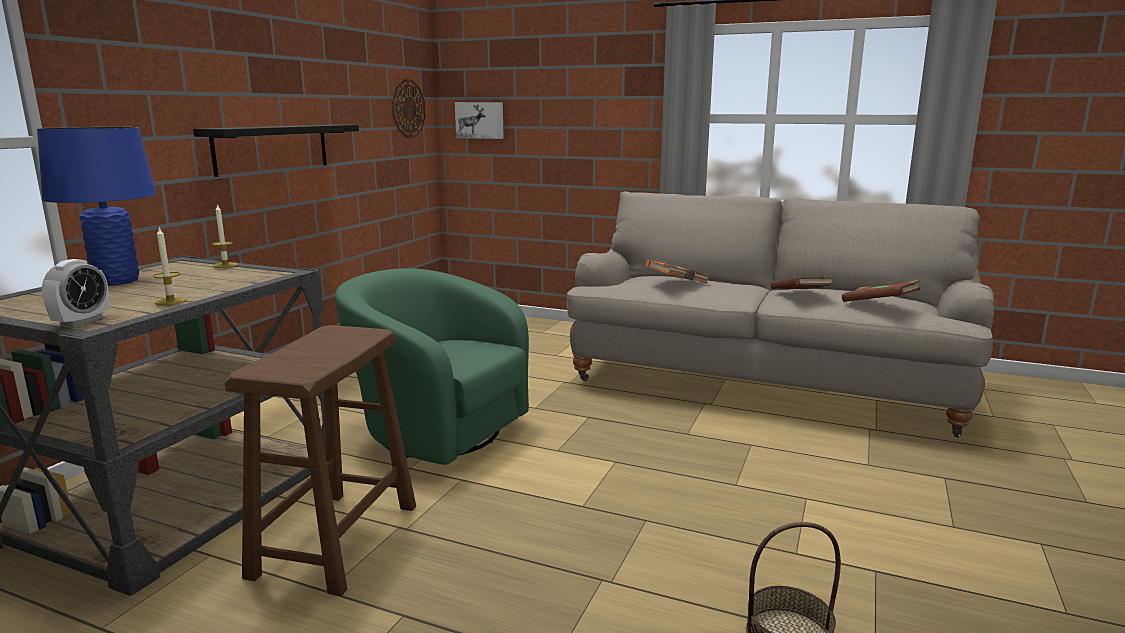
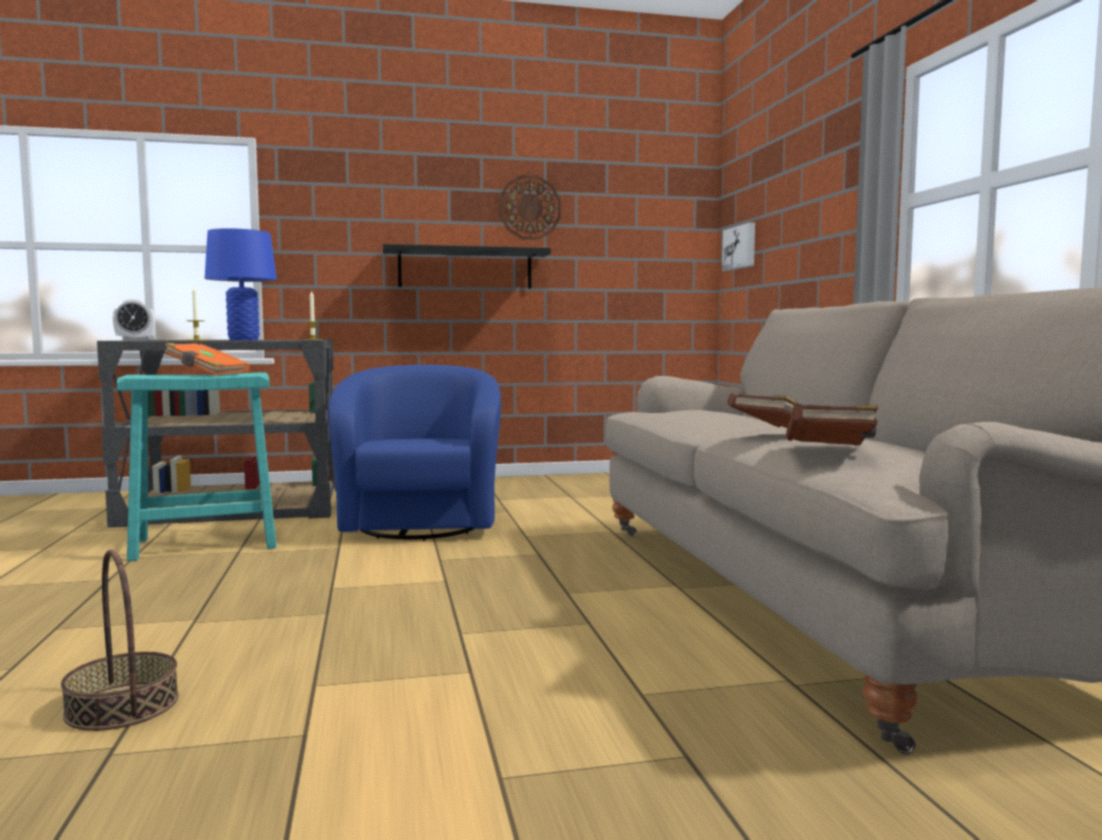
camera: 55 degrees right, 10 degrees down
(337, 539) = (206, 543): brown stool -> turquoise stool
(408, 108) = (665, 239): wall clock -> wall clock (529, 207)
(437, 431) = (421, 524): green armchair -> blue armchair
(678, 283) = (697, 412): orange book -> orange book (206, 373)

